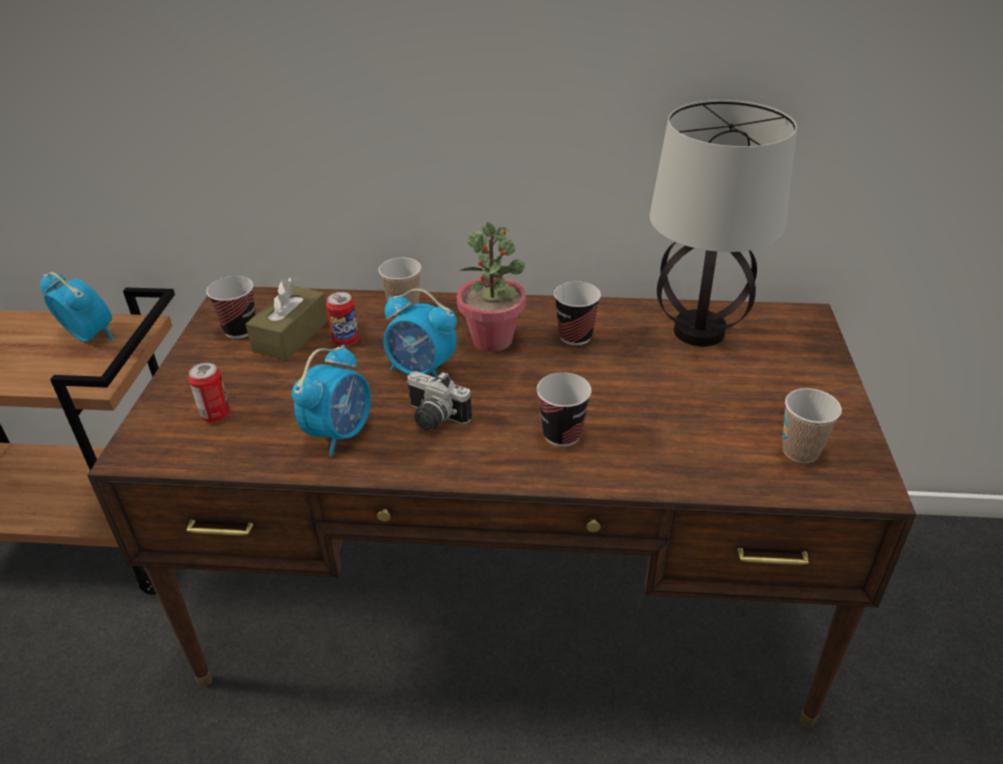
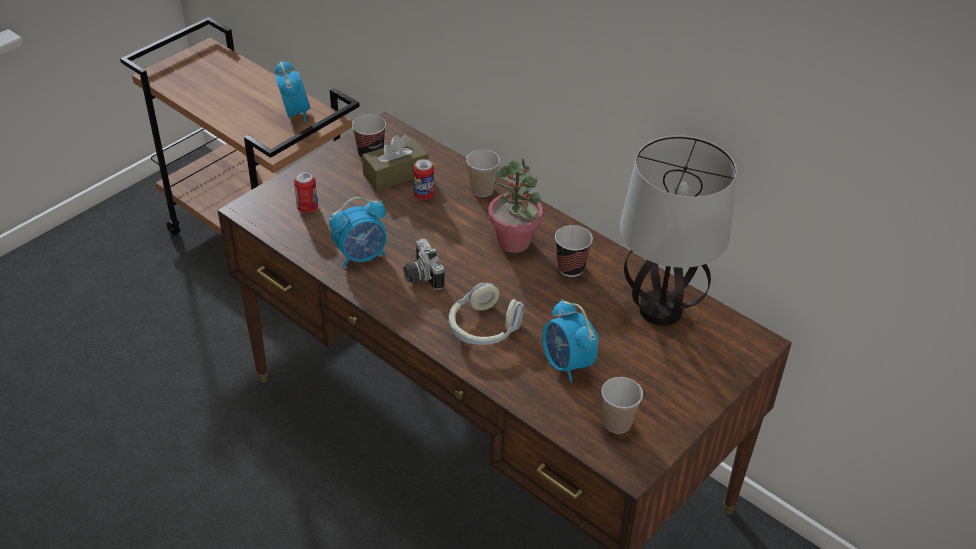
camera: 35 degrees right, 5 degrees up
(422, 371) = (447, 240): alarm clock -> alarm clock (567, 364)
(562, 434) = (484, 328): cup -> headphones

